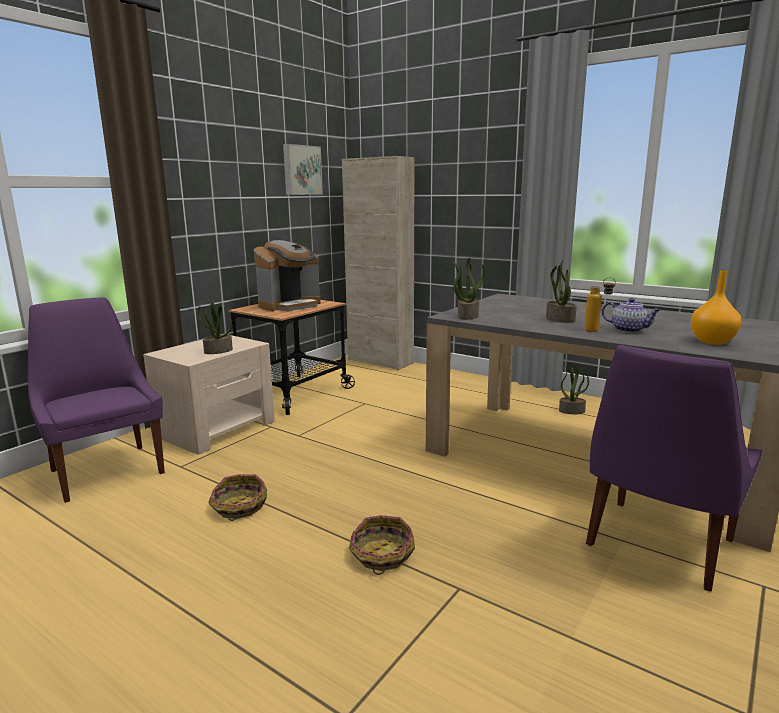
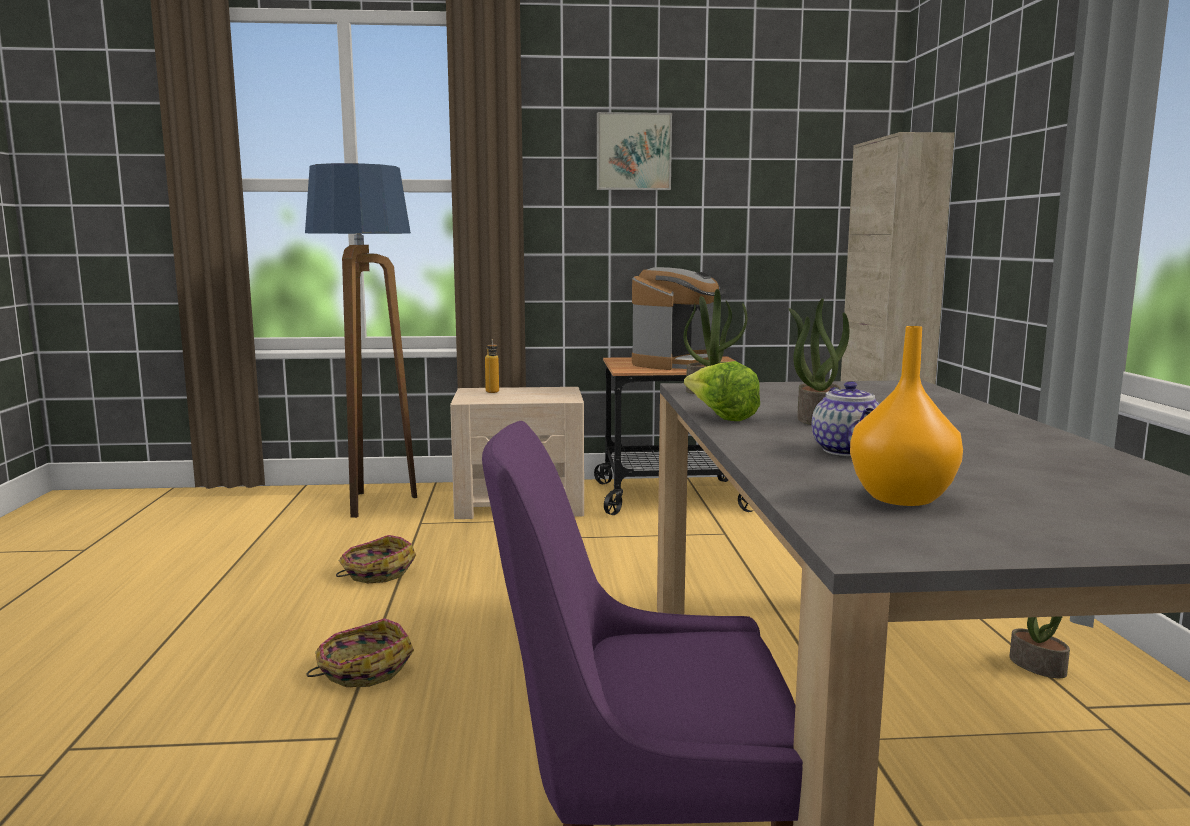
camera: 50 degrees right, 5 degrees down
(106, 470) = (373, 504): purple chair -> floor lamp
(218, 351) = (514, 398): potted plant -> none
(290, 305) = (677, 363): coffee machine -> coffee machine turned 60 degrees counterclockwise
(301, 170) = (777, 166): picture -> picture (633, 152)
(534, 327) = (720, 417): none -> lettuce
(597, 331) = (785, 440): bottle -> bottle (492, 393)

